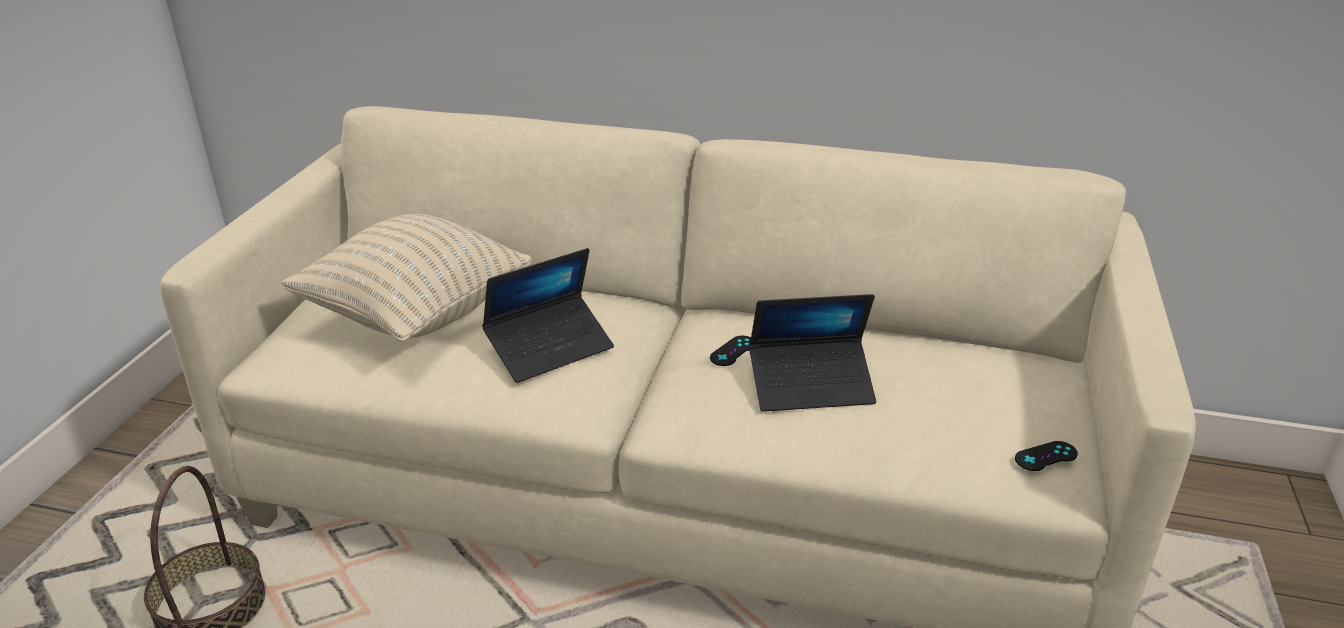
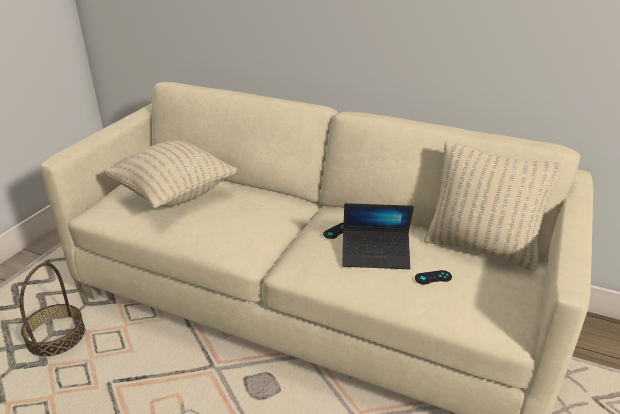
camera: 10 degrees right, 0 degrees up
(550, 348) = (237, 219): laptop -> none
(979, 356) = (481, 248): none -> beige pillow
(1046, 456) = (503, 311): black game controller -> black game controller (433, 277)

